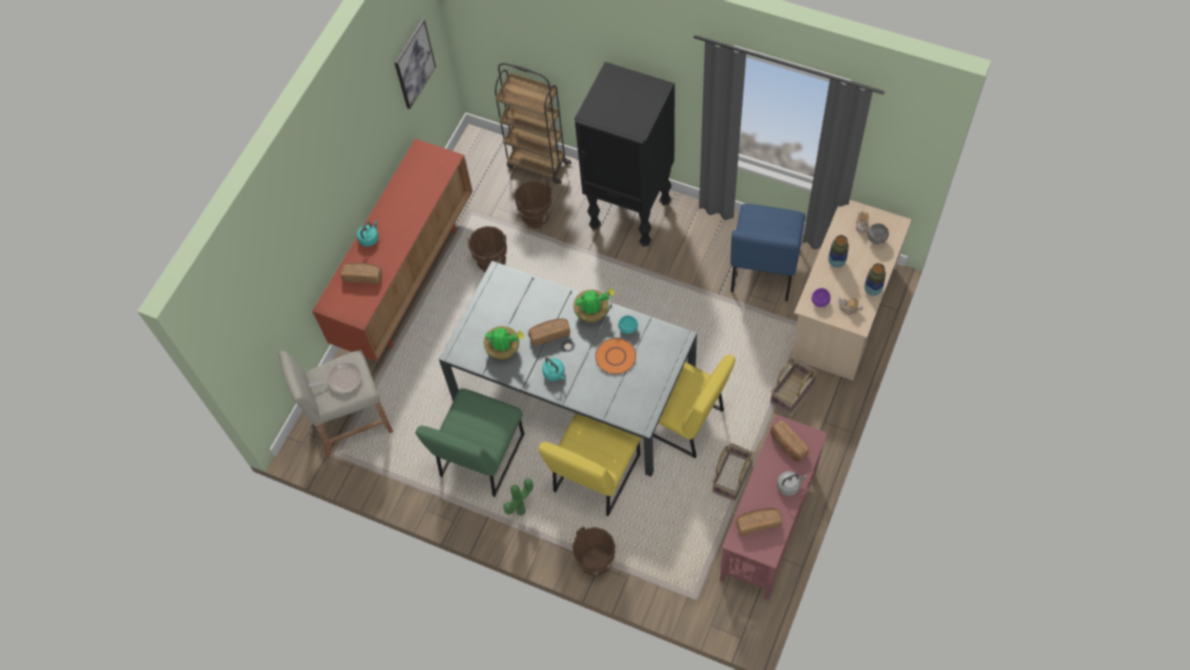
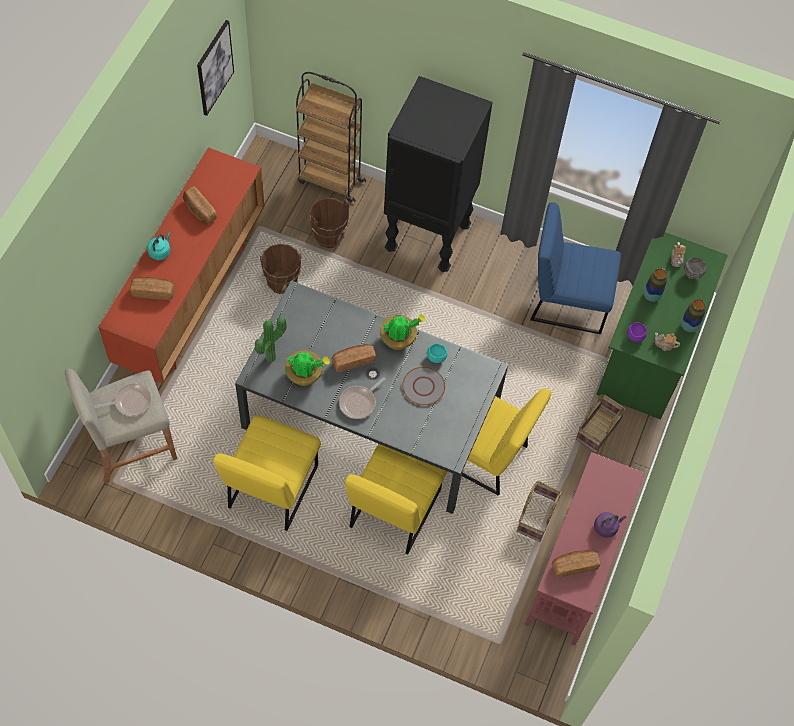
camera: 10 degrees left, 0 degrees up
(480, 457) = (271, 489): green chair -> yellow chair
(522, 512) = (317, 548): potted plant -> potted plant (272, 358)
(554, 373) = (359, 402): turquoise kettle -> frying pan
(595, 562) = (394, 603): brown bucket -> none
(616, 356) = (423, 386): orange plate -> grey plate
(763, 269) = (567, 301): blue chair -> blue chair turned 90 degrees clockwise
(787, 445) = (604, 484): bread -> bread (199, 211)
(789, 485) = (606, 527): grey kettle -> purple kettle
(843, 313) = (650, 349): beige desk -> green desk

